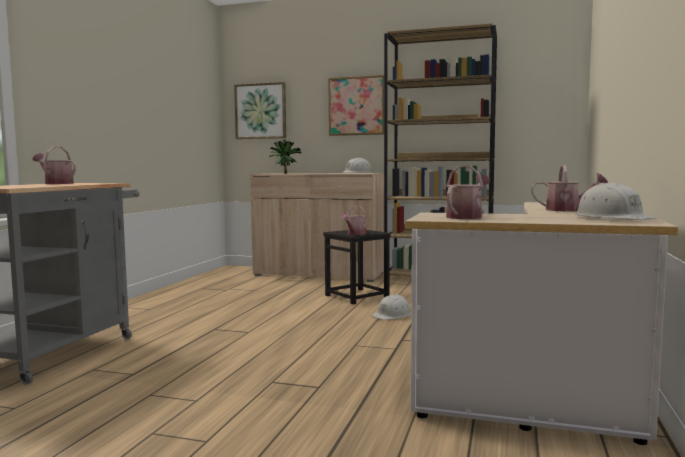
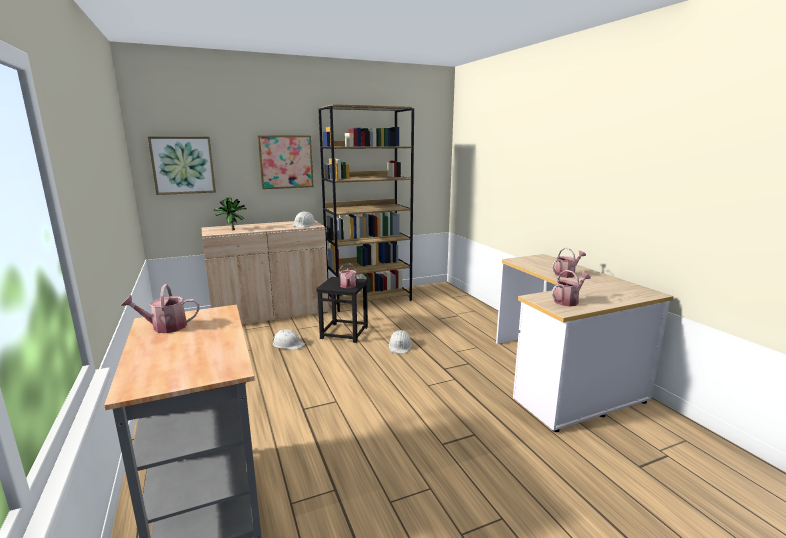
camera: 40 degrees left, 10 degrees up
(466, 217) = (568, 301): watering can -> watering can turned 60 degrees clockwise
(612, 218) = (623, 288): white hard hat -> white hard hat (288, 344)

